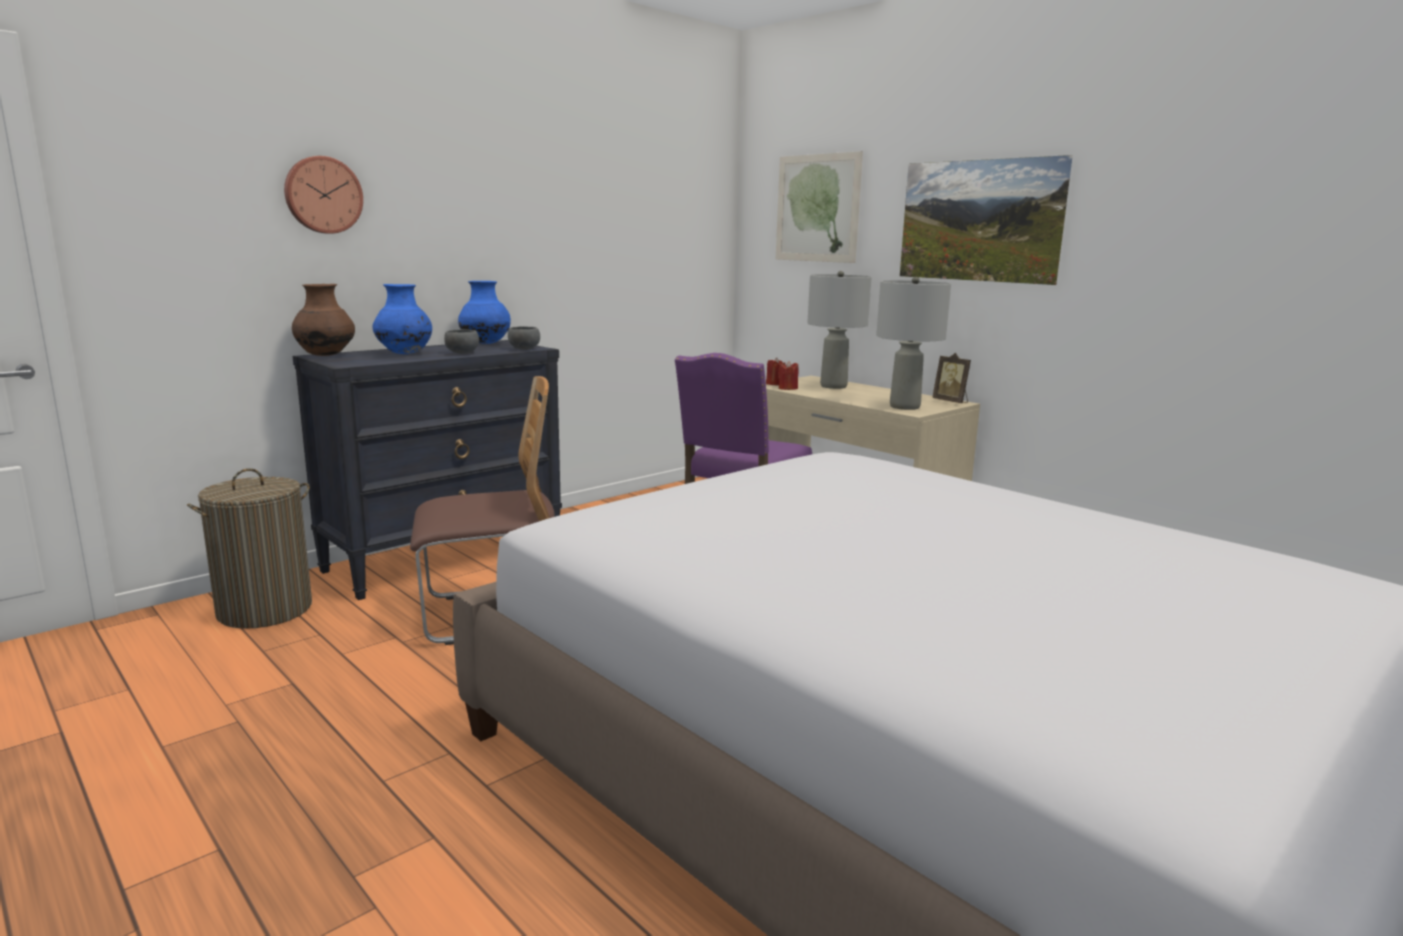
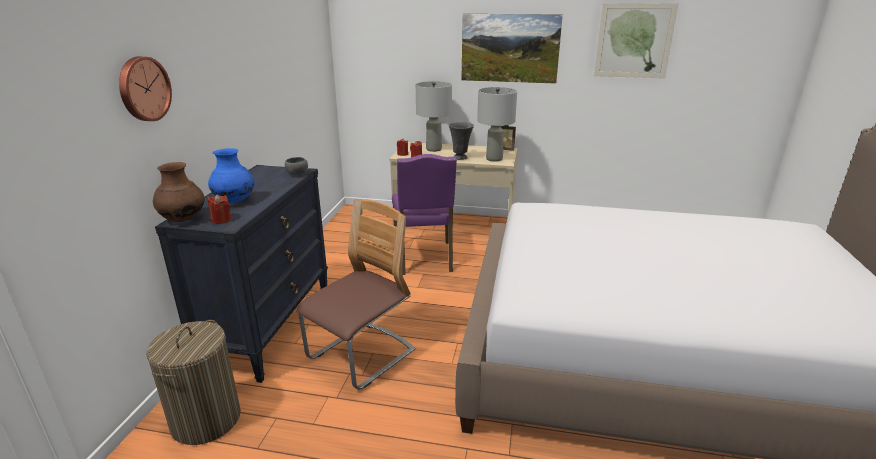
camera: 35 degrees left, 10 degrees up
(352, 360) = (221, 220): none -> red candle
(462, 353) = (270, 189): grey bowl -> none
(486, 344) = (256, 173): blue vase -> none
(817, 208) = (398, 38): picture -> picture (634, 41)
(852, 398) = (460, 158): none -> grey vase

